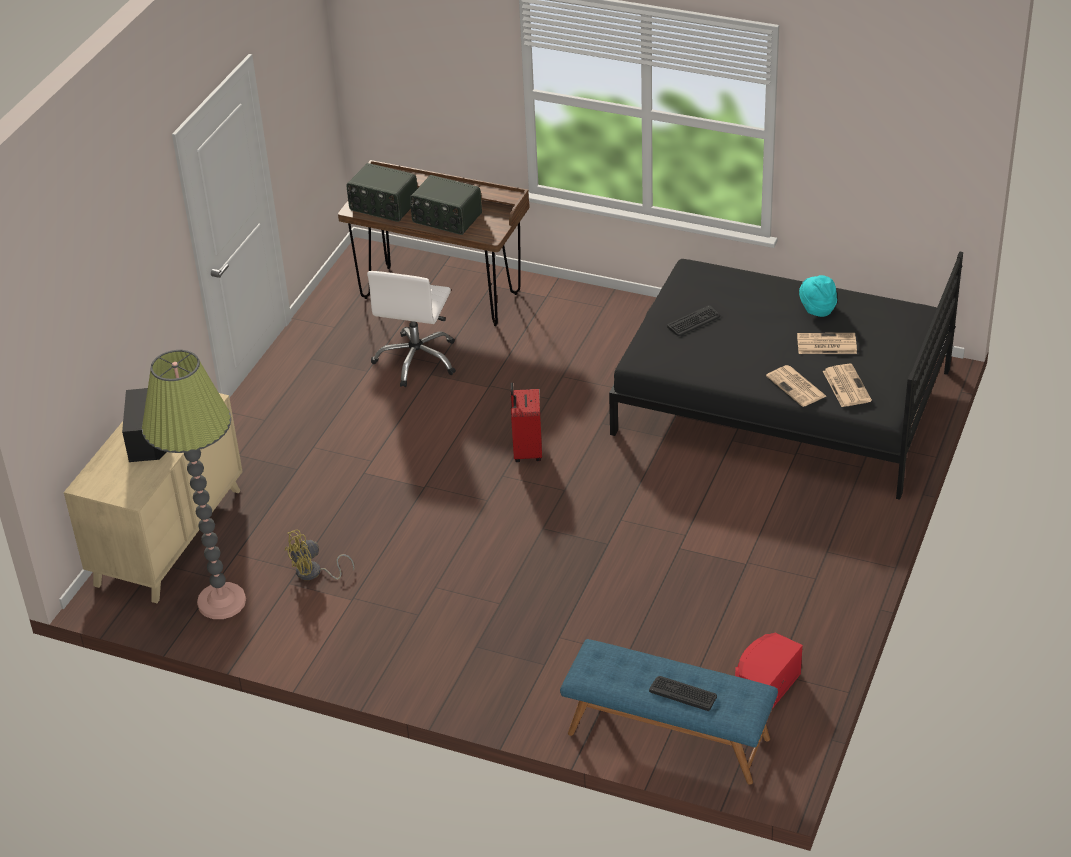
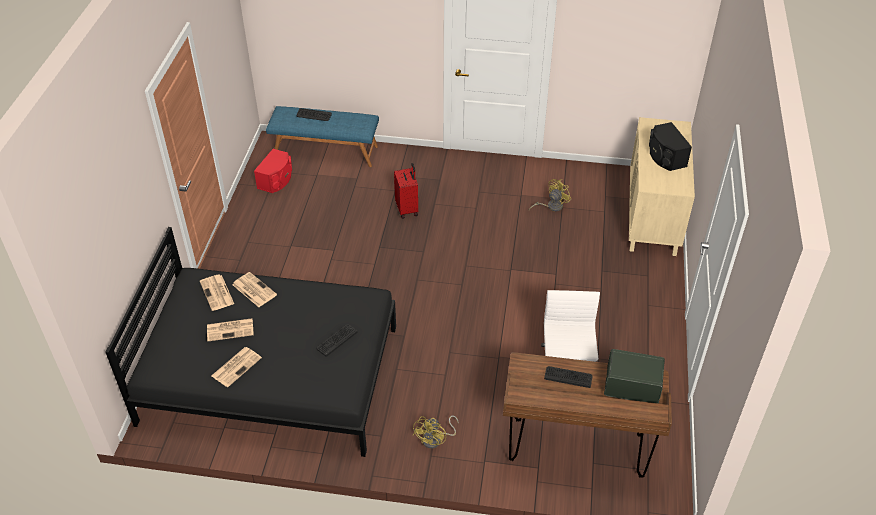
camera: 165 degrees right, 5 degrees up
(222, 602) = (594, 184): floor lamp -> none
(446, 219) = (568, 377): radio -> keyboard
(526, 451) = (451, 305): red suitcase -> red suitcase (407, 209)
(594, 319) = (435, 439): none -> yellow fan
(817, 309) = (236, 366): turquoise hat -> newspaper

